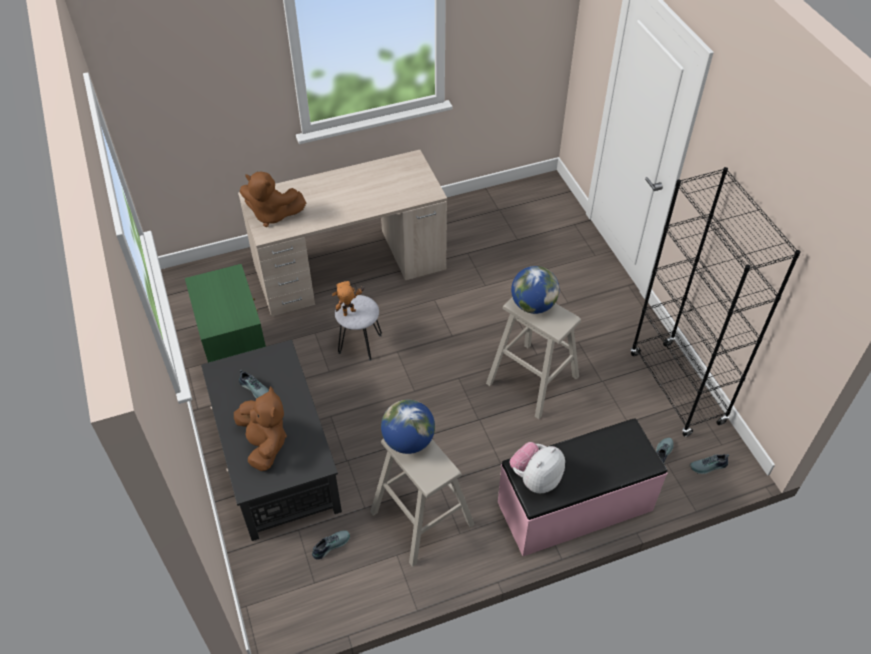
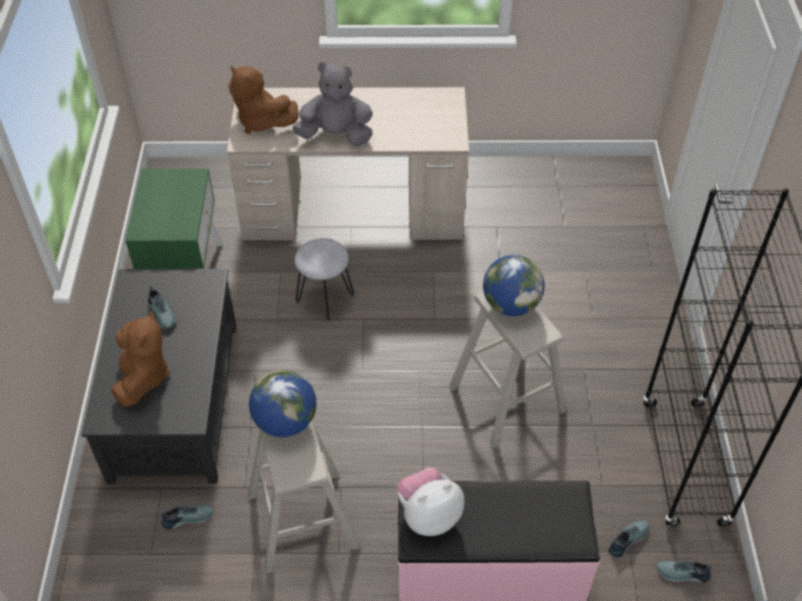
camera: 20 degrees right, 0 degrees up
(338, 211) = (336, 136): none -> grey plush toy
(351, 314) = (312, 259): toy robot -> none

